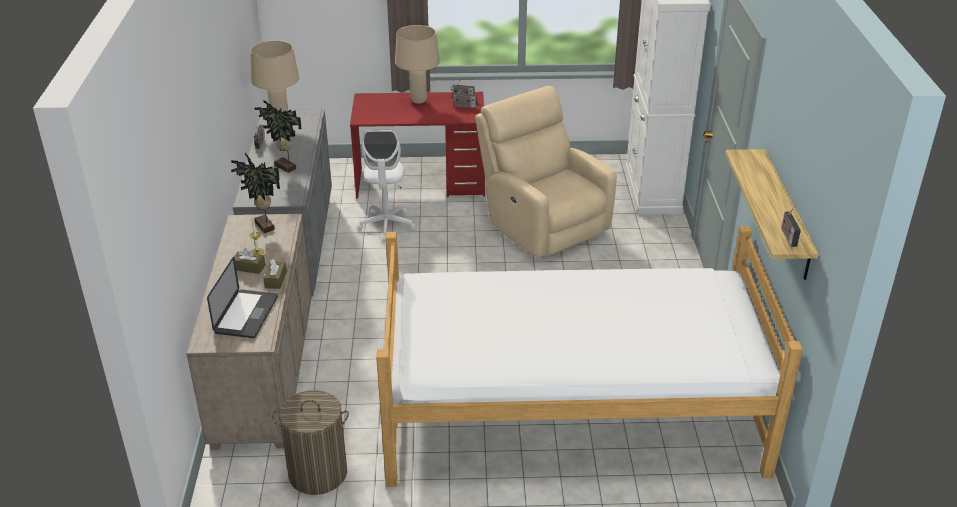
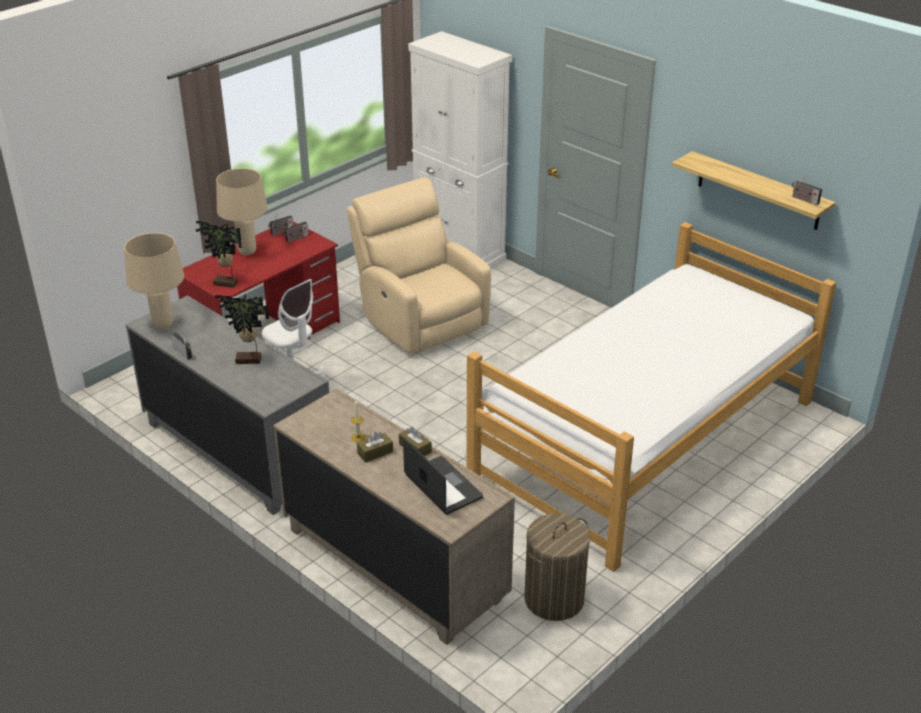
camera: 45 degrees left, 0 degrees up
(263, 227) = (324, 416): potted plant -> potted plant (225, 284)
(543, 224) = (421, 320): beige armchair -> beige armchair turned 45 degrees clockwise

